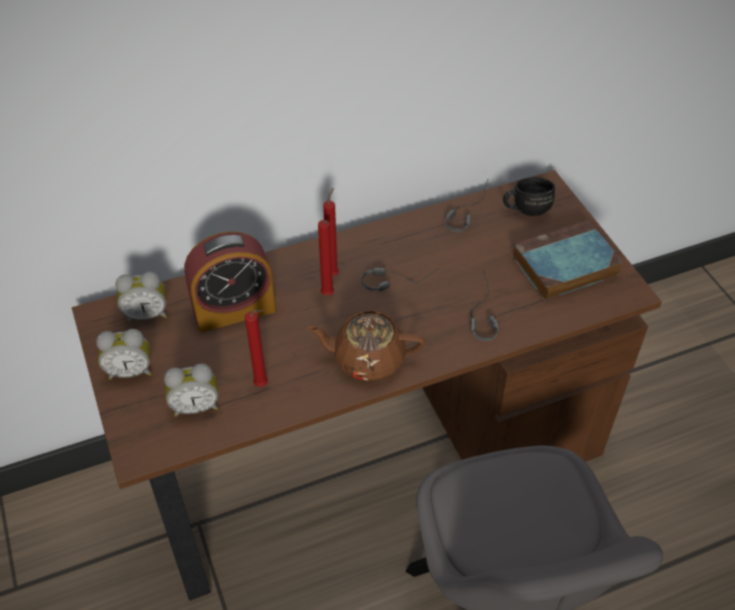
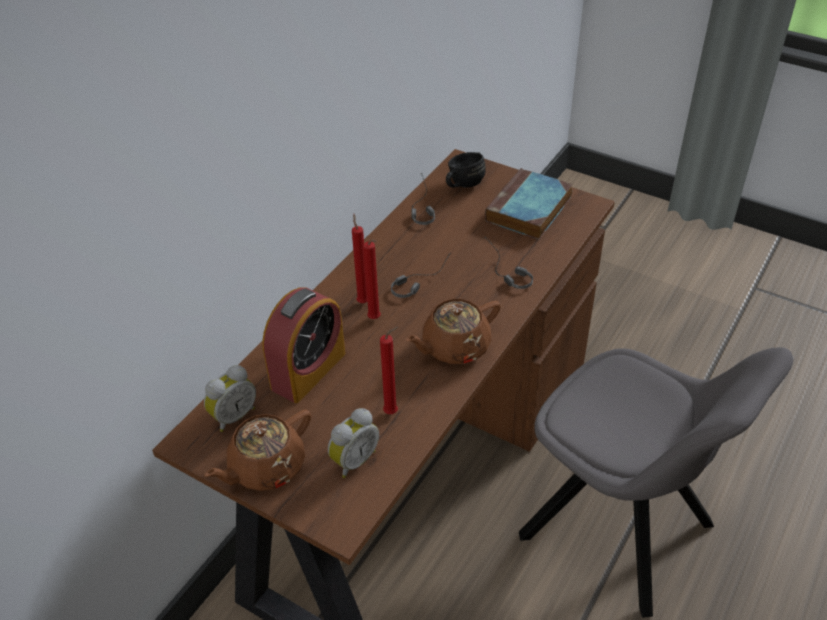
camera: 35 degrees left, 5 degrees down
(130, 371) = (266, 467): alarm clock -> brown teapot

